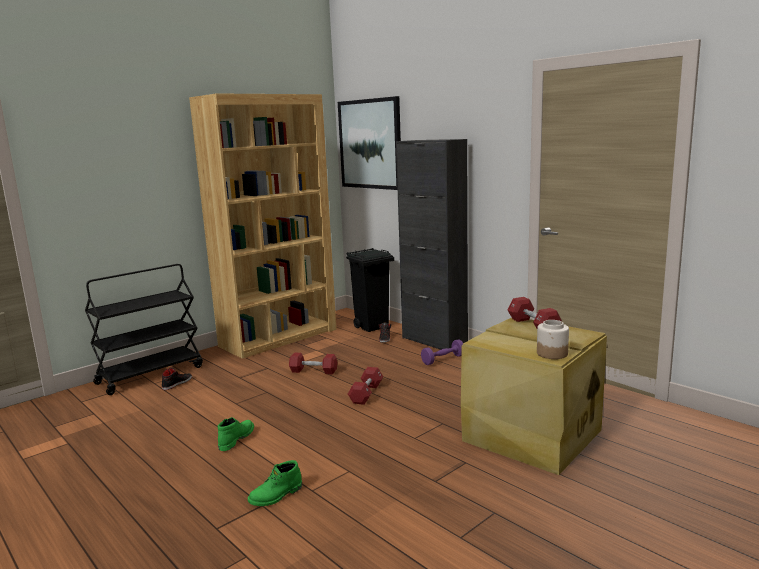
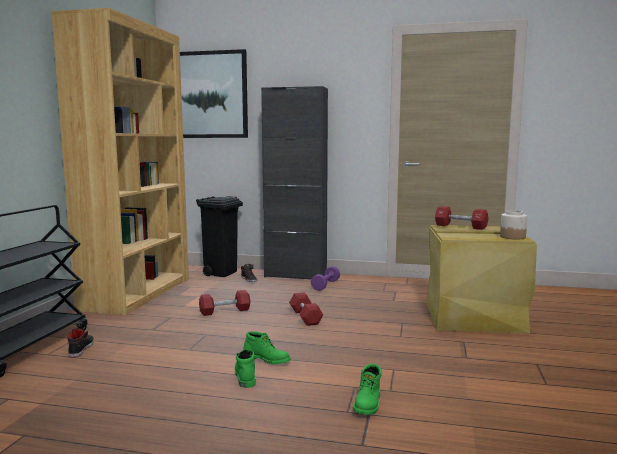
camera: 35 degrees left, 5 degrees down
(271, 430) = (267, 360): none -> green boot

